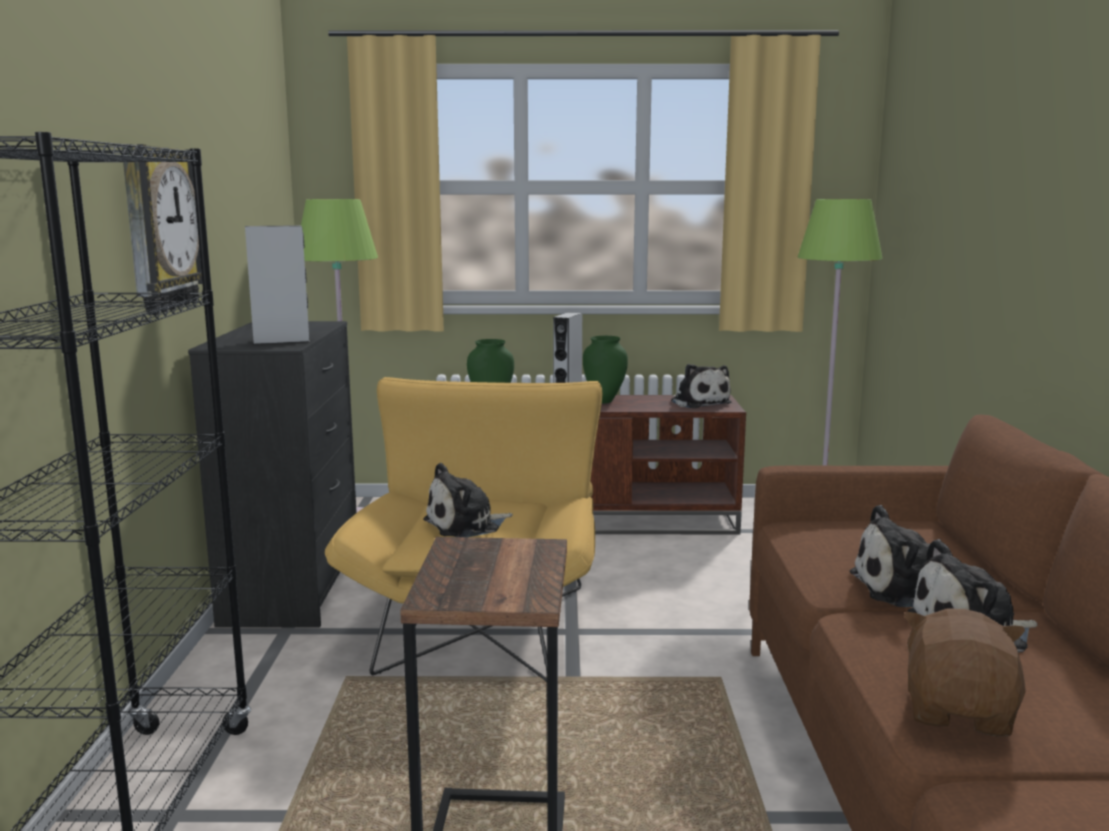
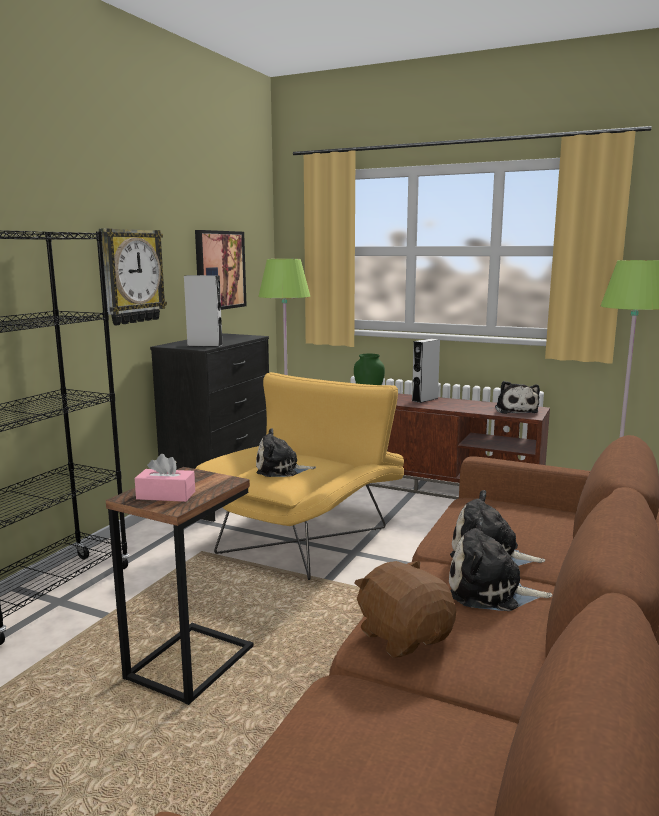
camera: 25 degrees right, 0 degrees up
(246, 218) = (219, 270): none -> picture
(487, 584) = (166, 495): none -> pink tissue box
(605, 401) = (448, 403): green vase -> none
(959, 712) = (404, 636): brown plush toy -> brown plush toy turned 75 degrees counterclockwise

